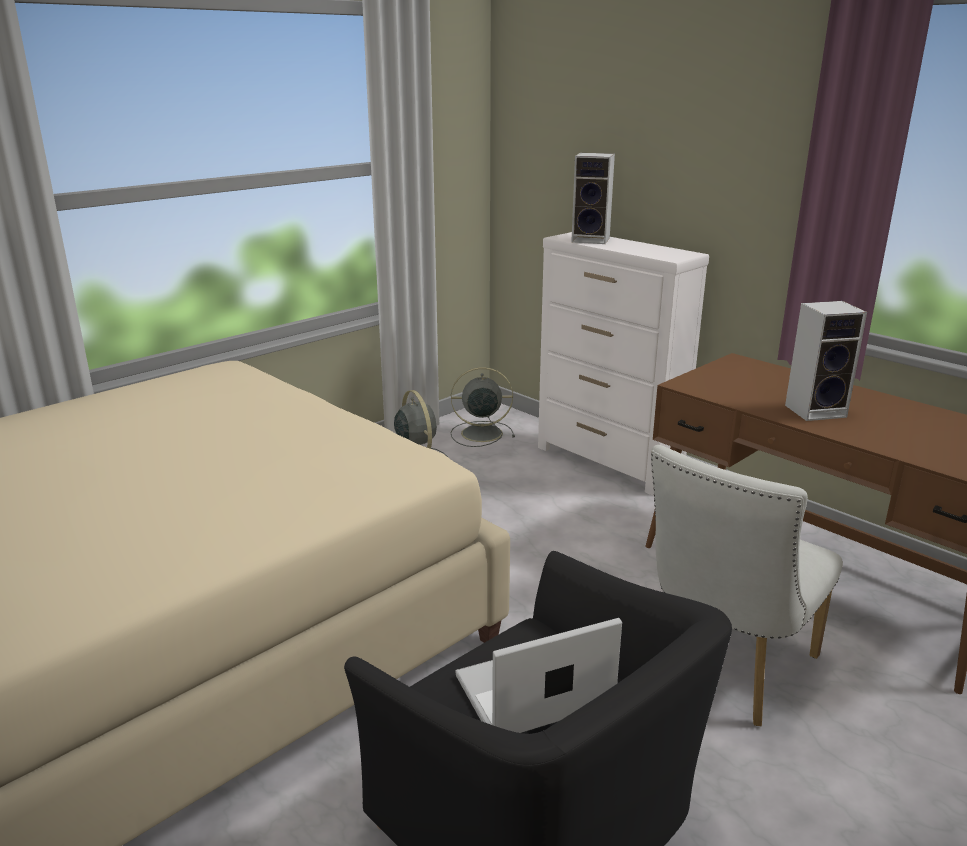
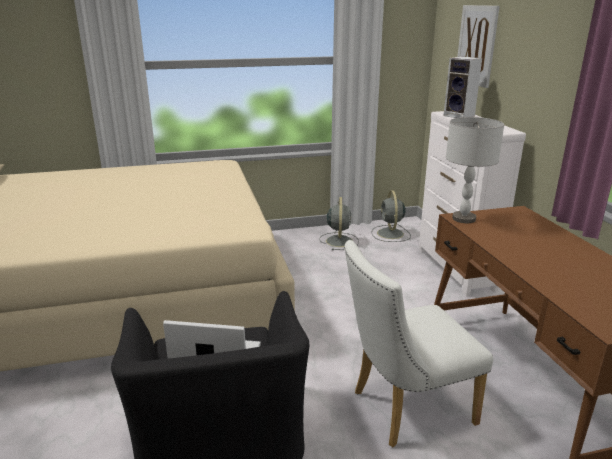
camera: 30 degrees right, 0 degrees up
(479, 433) = (390, 234): grey fan -> grey fan turned 120 degrees counterclockwise
(588, 135) = (476, 45): none -> picture
(694, 385) = (464, 219): none -> grey table lamp
(816, 410) = (529, 252): speaker -> none

